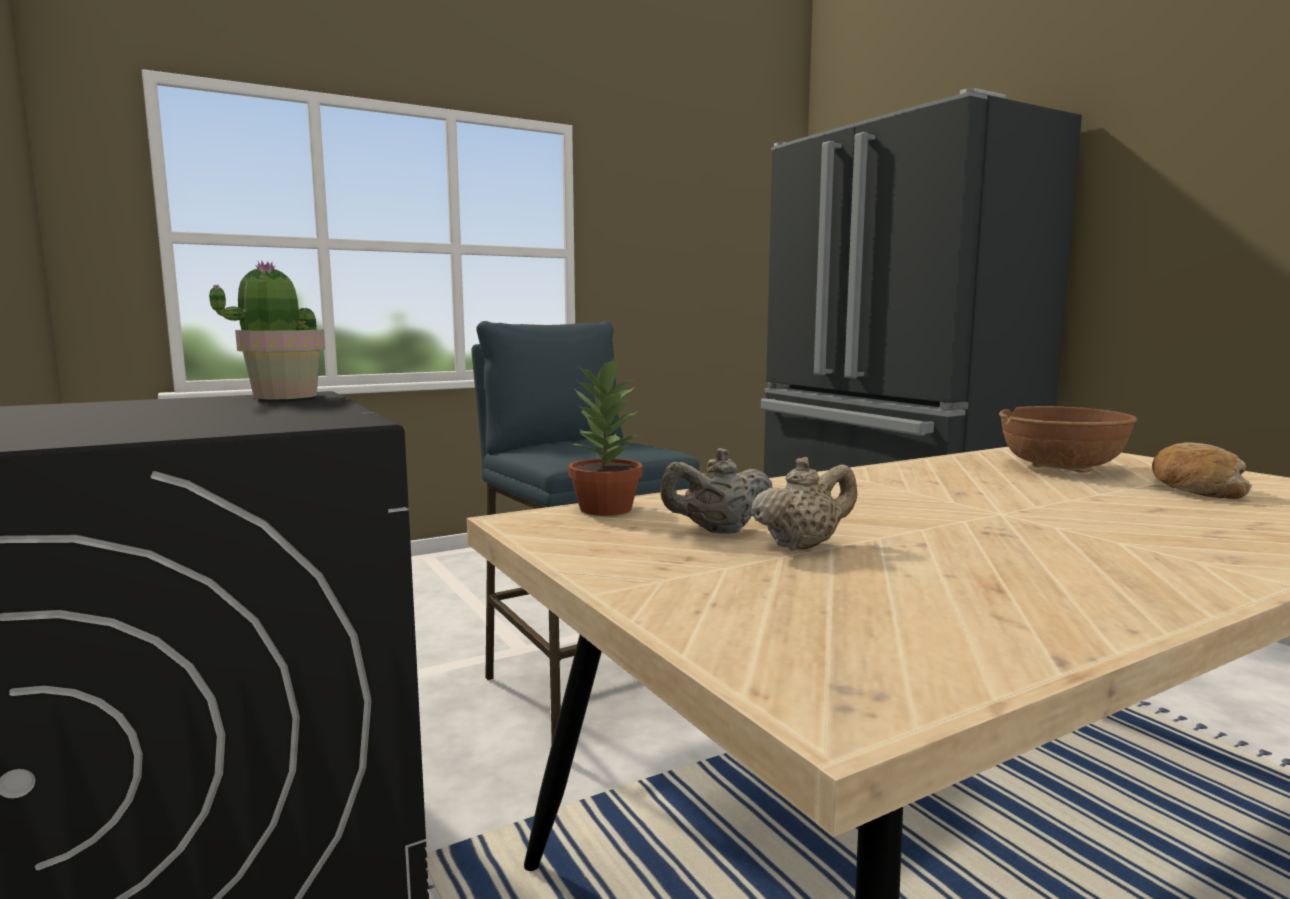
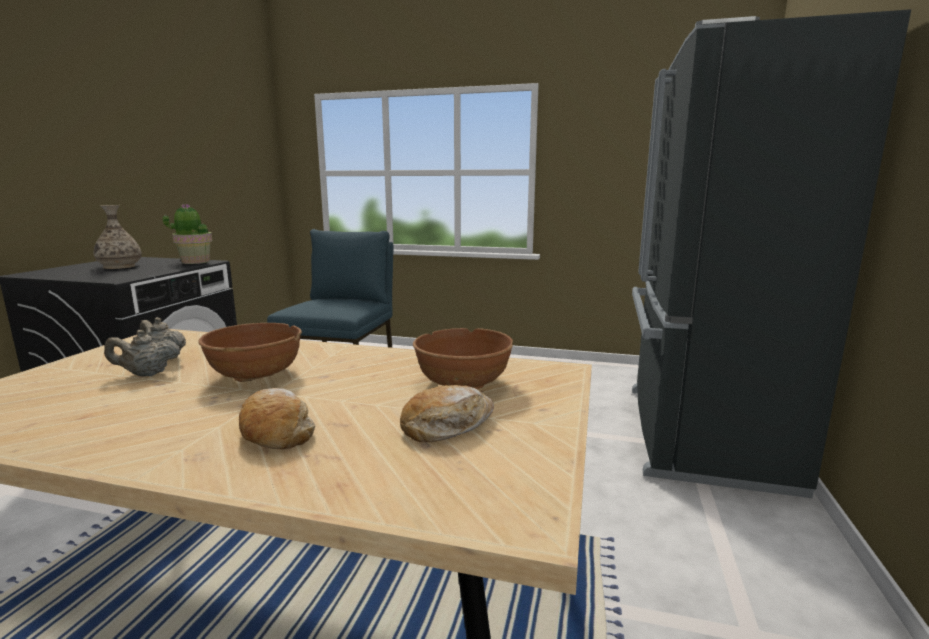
camera: 45 degrees right, 5 degrees up
(157, 414) = (120, 266): none -> vase
(604, 509) = (192, 337): potted plant -> none
(803, 546) = (146, 374): beige teapot -> beige teapot turned 150 degrees clockwise
(906, 509) = (256, 375): none -> brown bowl
(1162, 527) = (276, 431): none -> bread

